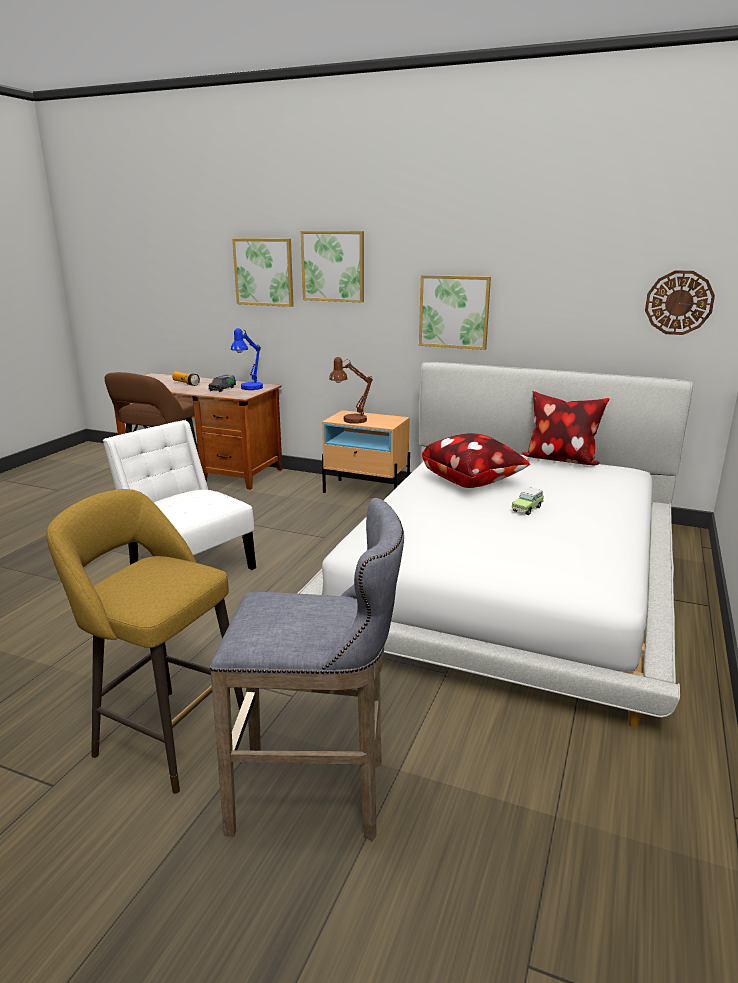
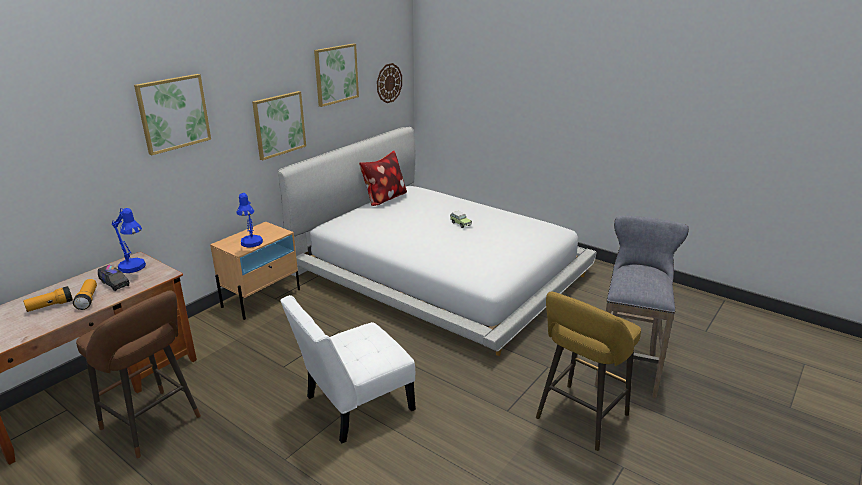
camera: 75 degrees left, 5 degrees up
(196, 388) = (88, 299): none -> flashlight
(264, 272) = (93, 139): picture -> picture (336, 74)
(350, 421) = (251, 244): brown table lamp -> blue table lamp
(472, 481) = (407, 230): pillow -> none

